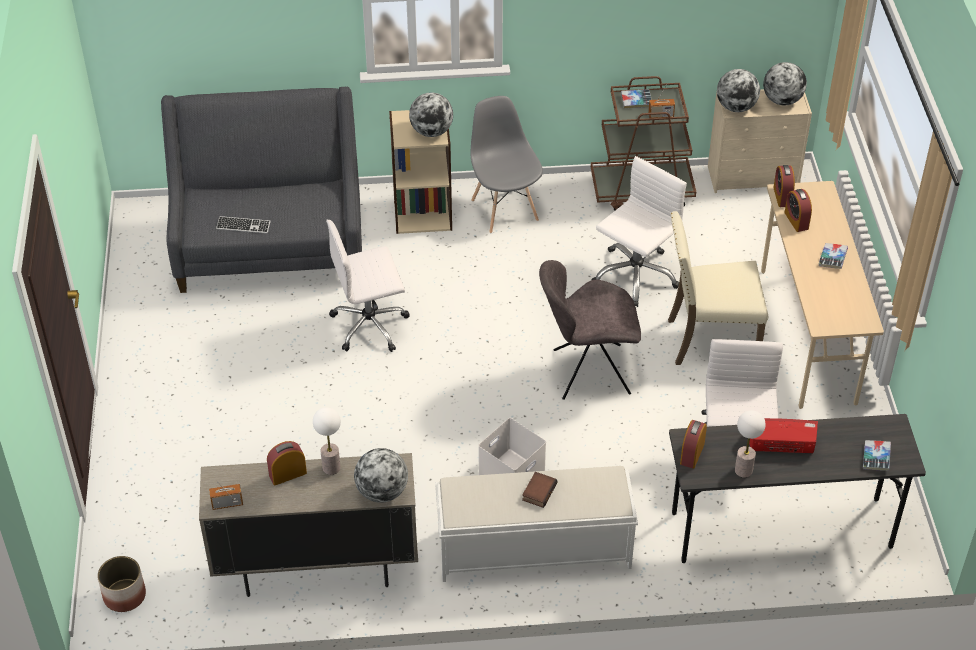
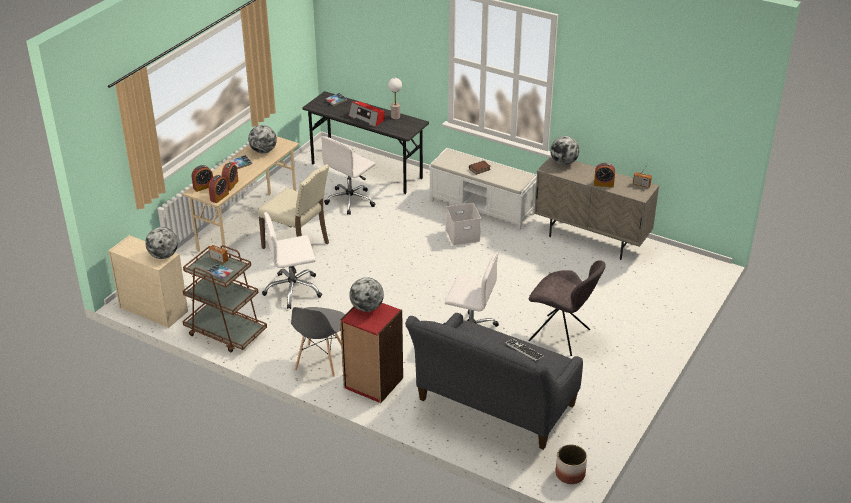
camera: 145 degrees left, 10 degrees down
(124, 595) = (695, 267): planter -> planter (570, 474)
(331, 468) = (580, 179): table lamp -> none
(422, 213) = (373, 383): beige bookcase -> red bookcase
(587, 372) = (376, 258): grey chair -> grey chair (561, 336)
(692, 454) = (409, 129): alarm clock -> alarm clock (203, 187)
(782, 100) = (132, 248): globe -> globe (263, 151)

